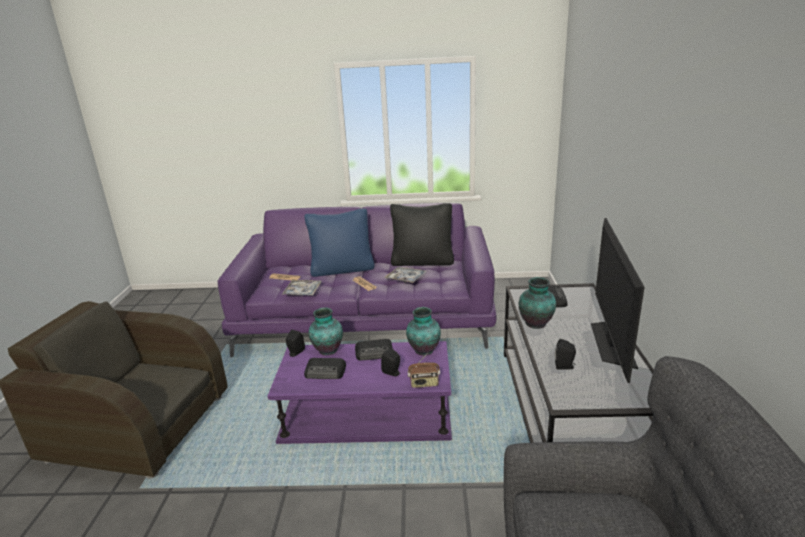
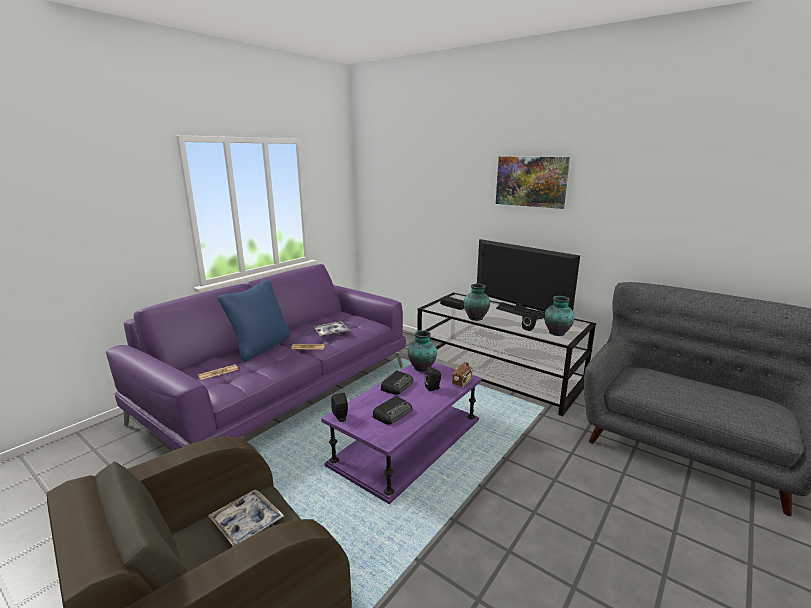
camera: 55 degrees left, 5 degrees down
(302, 291) = (264, 373): tray -> tray (247, 522)
(327, 351) = (362, 402): vase -> vase (557, 333)
(422, 261) = (317, 319): black pillow -> none
(662, 144) = (531, 181): none -> picture

